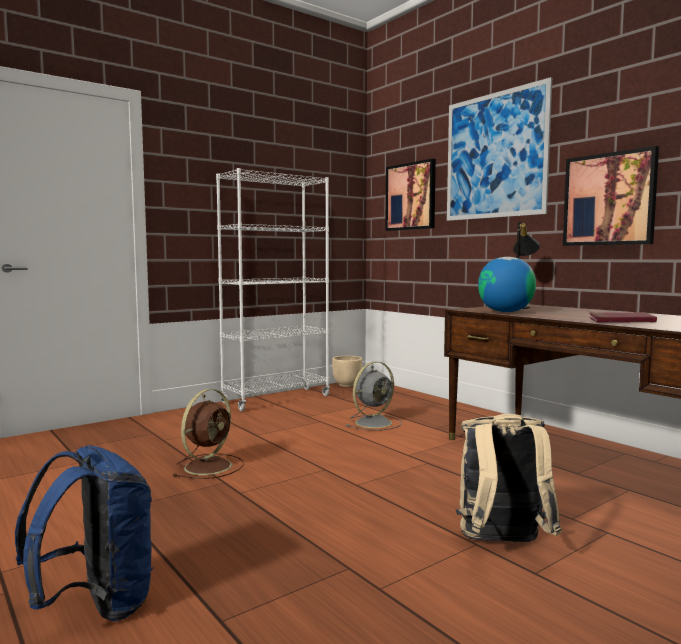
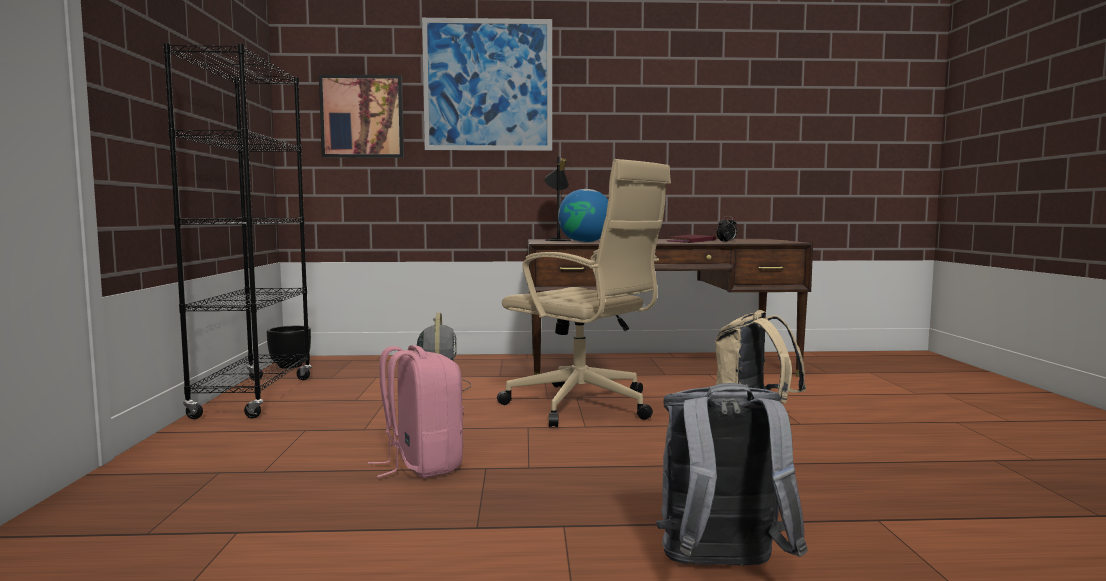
camera: 55 degrees left, 0 degrees up
(96, 605) = (721, 569): blue backpack -> grey backpack
(209, 466) = (421, 465): brown fan -> pink backpack
(276, 399) = (254, 397): white bookcase -> black bookcase
(347, 385) = (289, 366): beige planter -> black planter
(409, 471) = (584, 406): none -> beige office chair
(609, 199) = (612, 142): picture -> none
(653, 326) = (726, 242): none -> alarm clock

